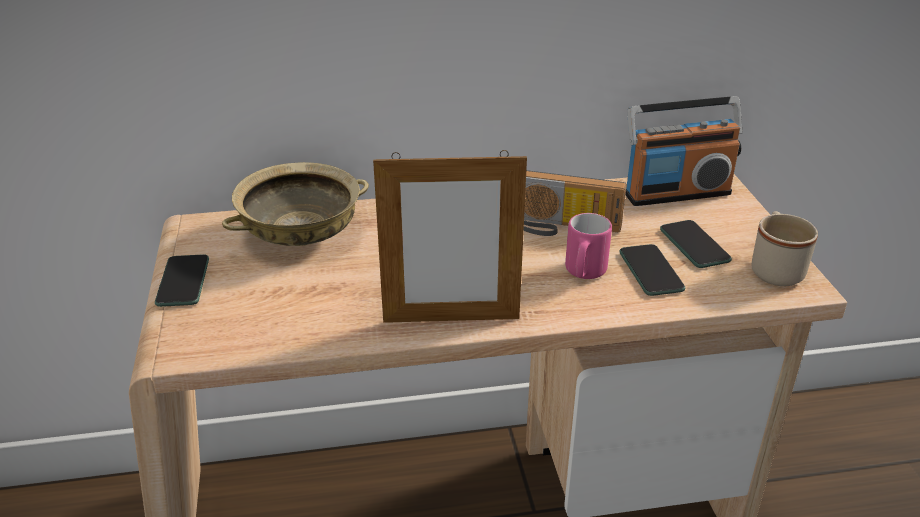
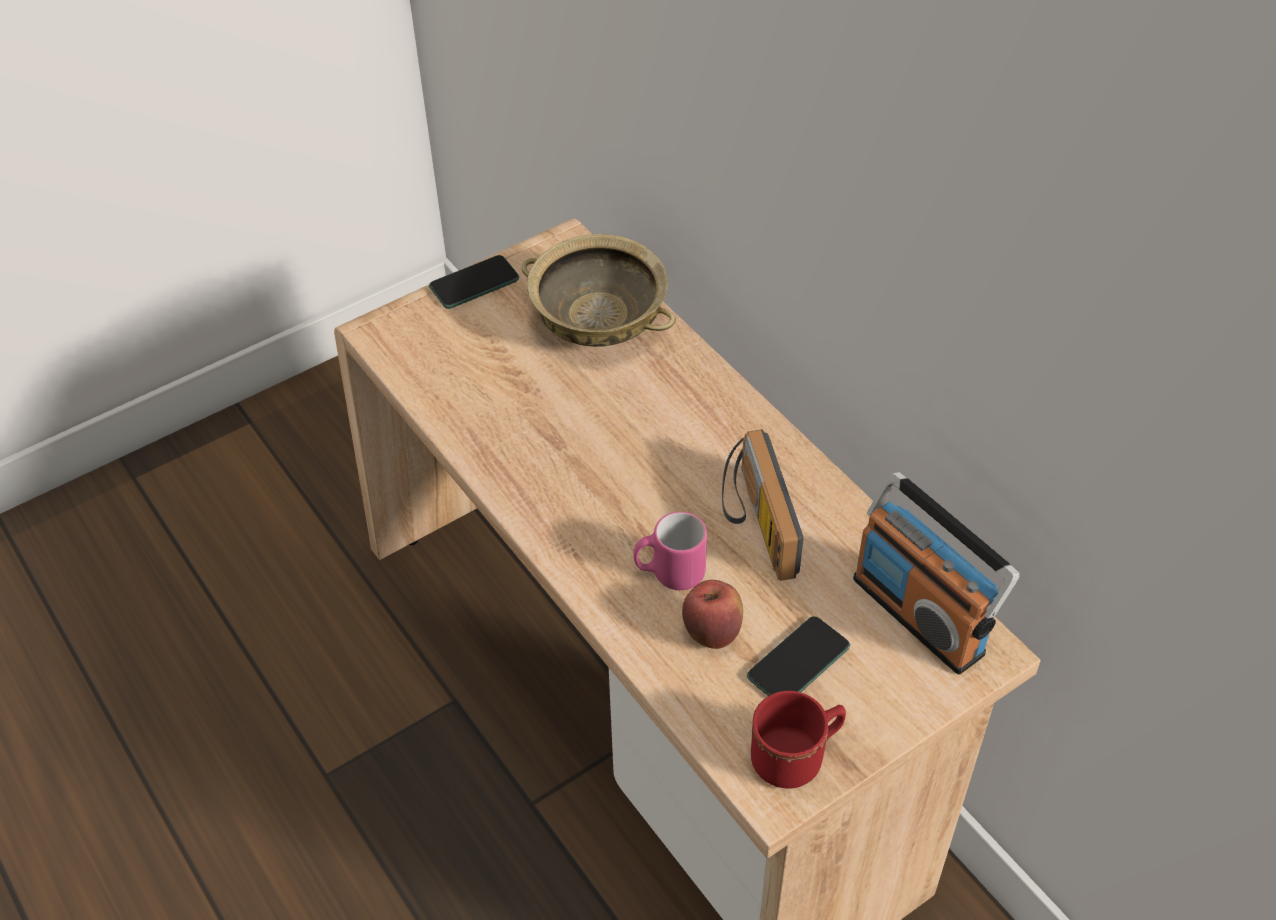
camera: 65 degrees right, 15 degrees up
(451, 319) = (523, 493): picture frame -> none
(651, 271) = (712, 633): phone -> apple
(775, 268) = (796, 756): beige mug -> red mug

